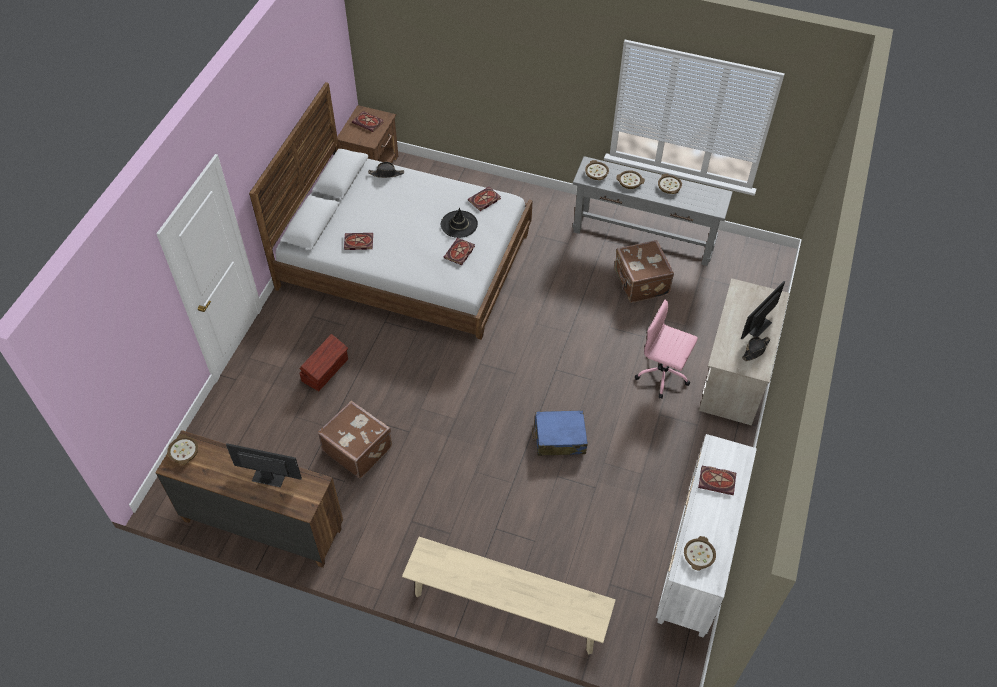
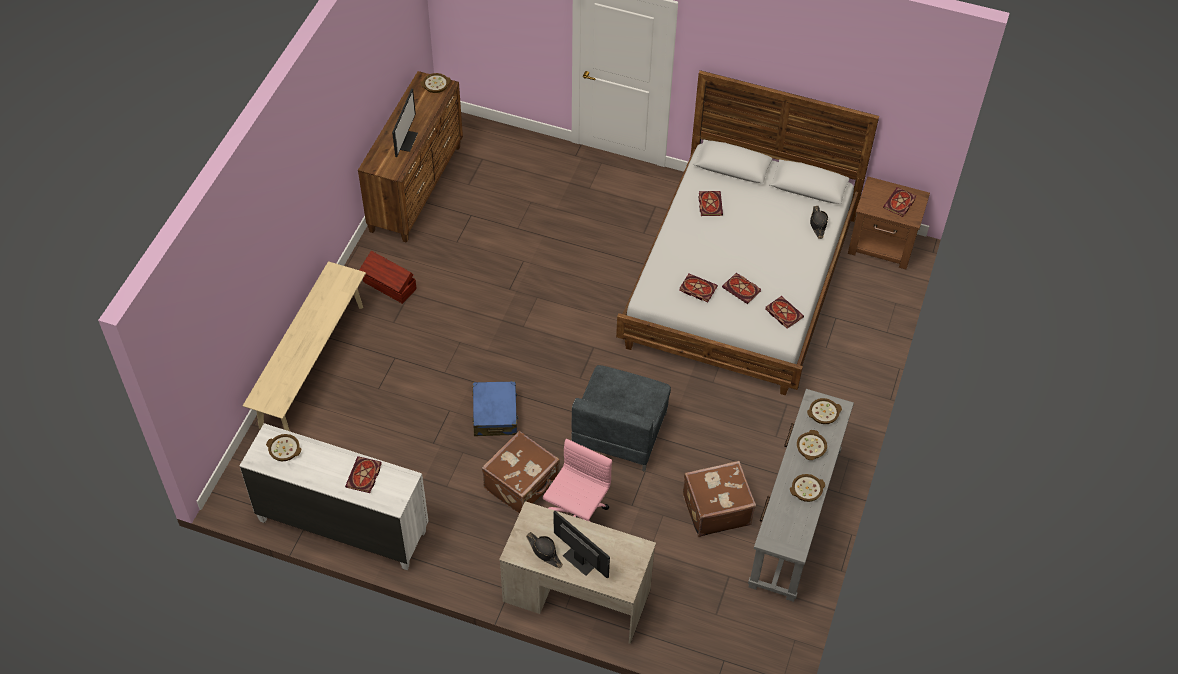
camera: 90 degrees right, 0 degrees up
(326, 370) = (586, 221): brown storage box -> brown storage box (389, 286)
(358, 448) = (492, 250): brown suitcase -> brown suitcase (522, 485)
(459, 224) = (742, 289): black hat -> book
(570, 344) = (620, 430): none -> grey armchair

